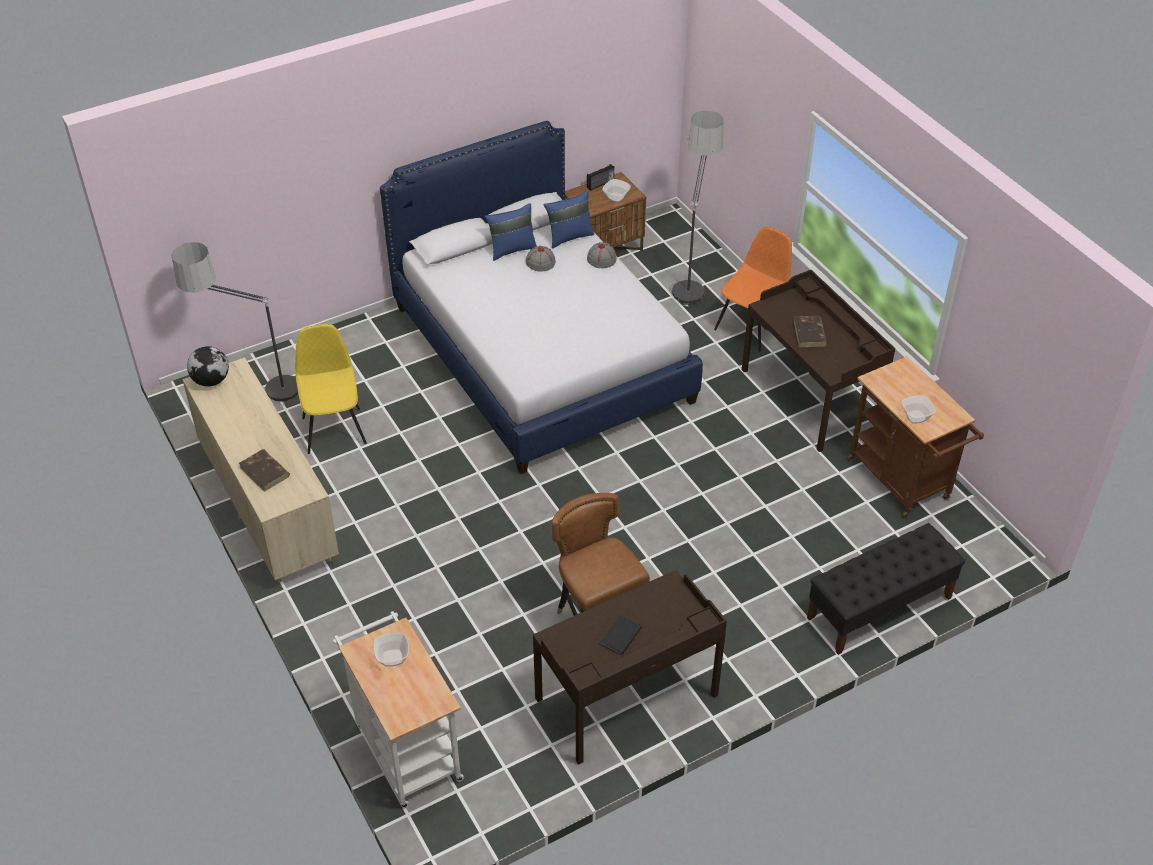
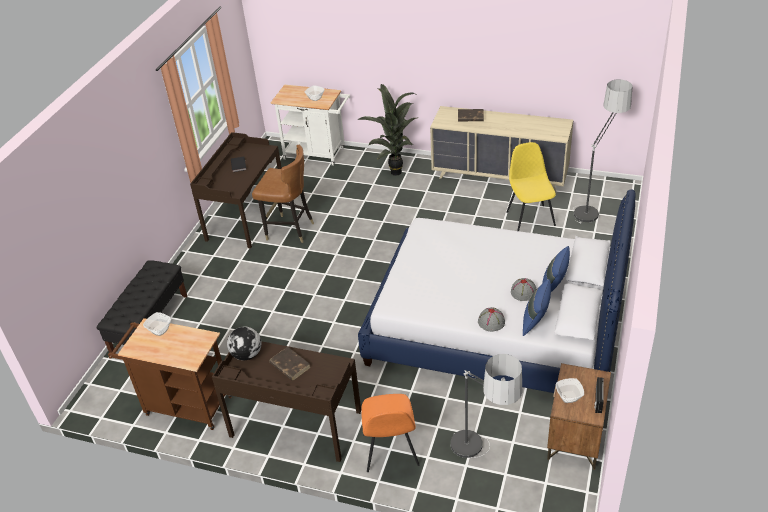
camera: 140 degrees right, 5 degrees down
(211, 380) = (560, 126): globe -> globe (247, 355)
(334, 429) = (530, 218): yellow chair -> yellow chair turned 135 degrees counterclockwise
(359, 619) = (395, 170): none -> potted plant

